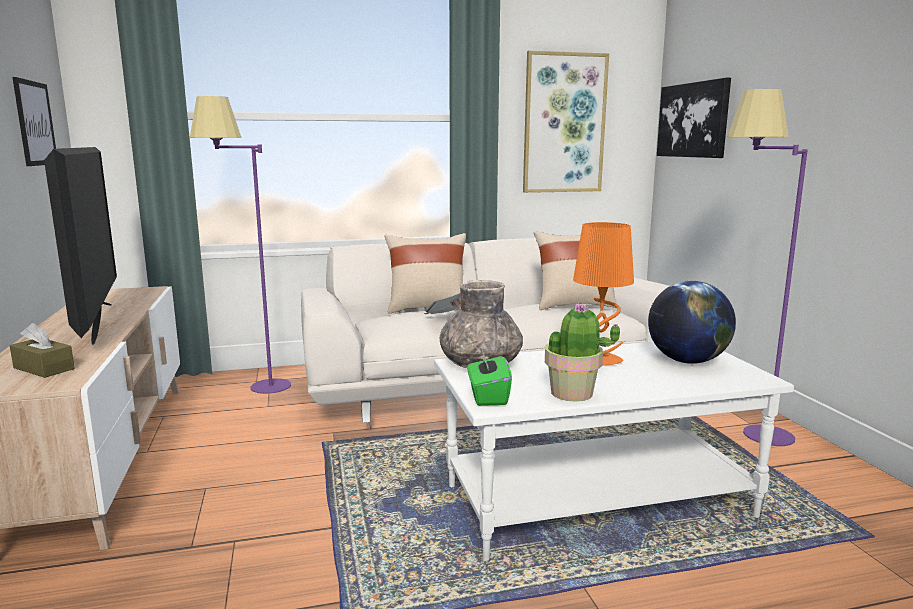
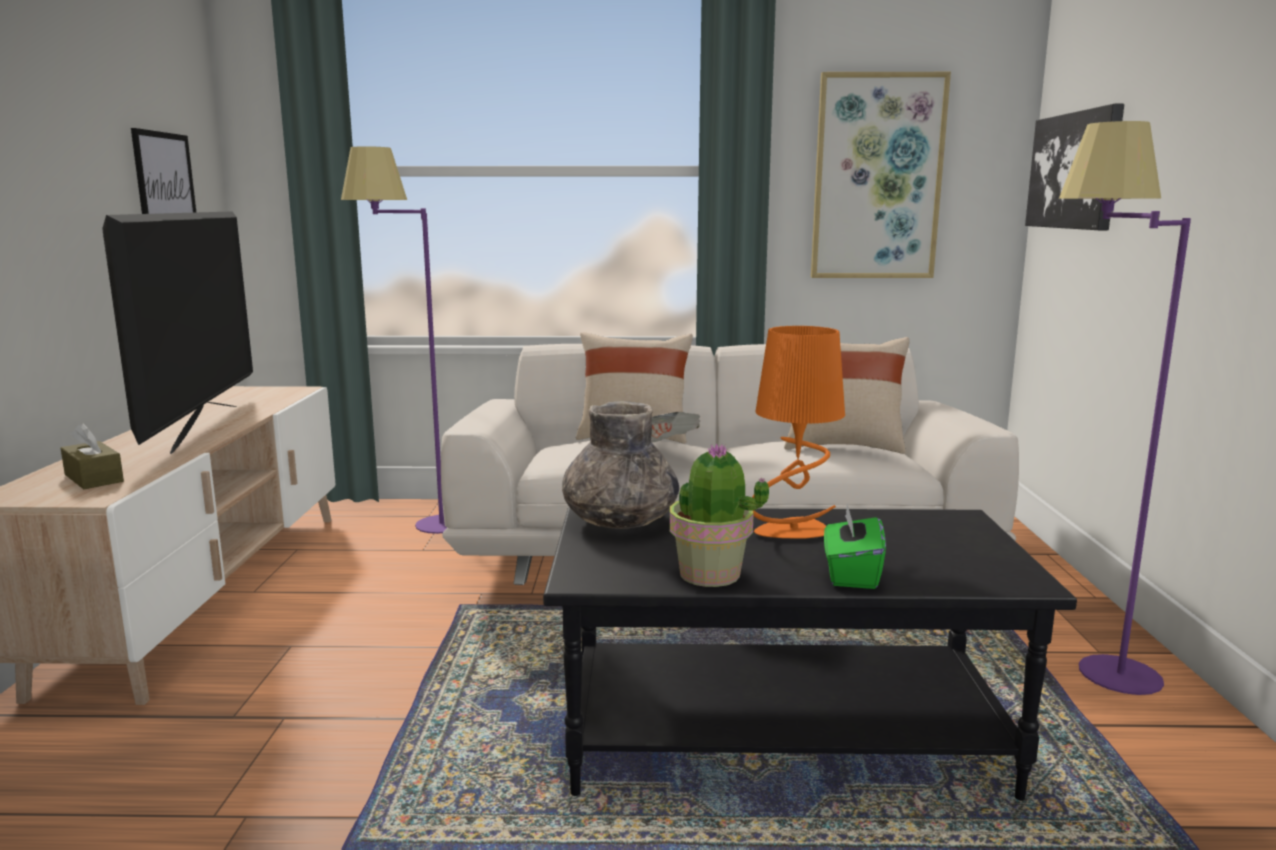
camera: 15 degrees right, 0 degrees up
(488, 396) = (589, 566): green tissue box -> green tissue box (851, 574)
(597, 500) = (783, 735): white coffee table -> black coffee table
(687, 361) = (931, 544): globe -> none

